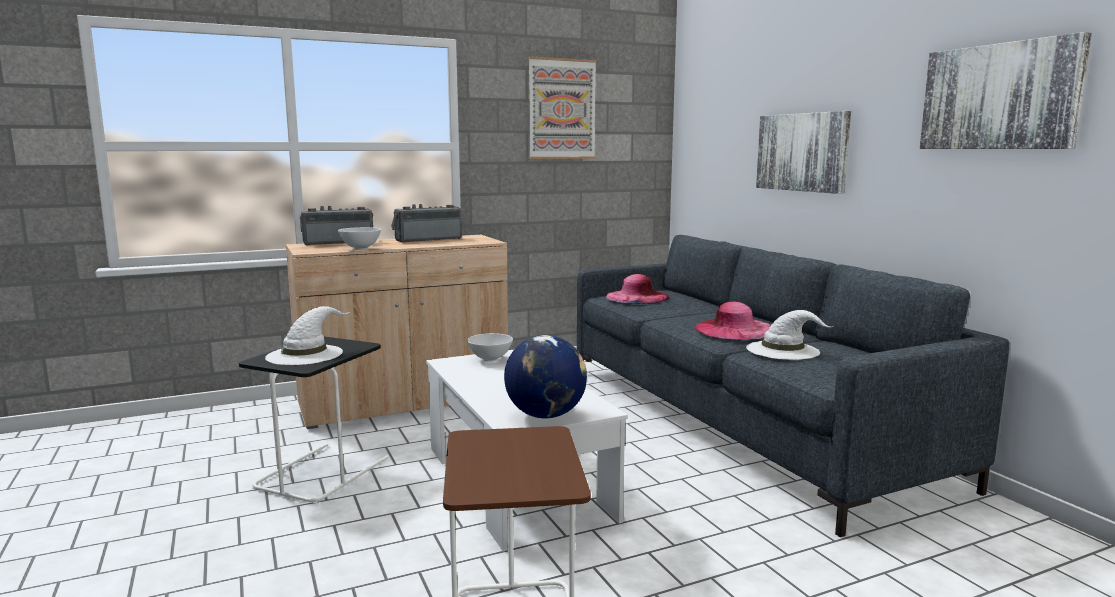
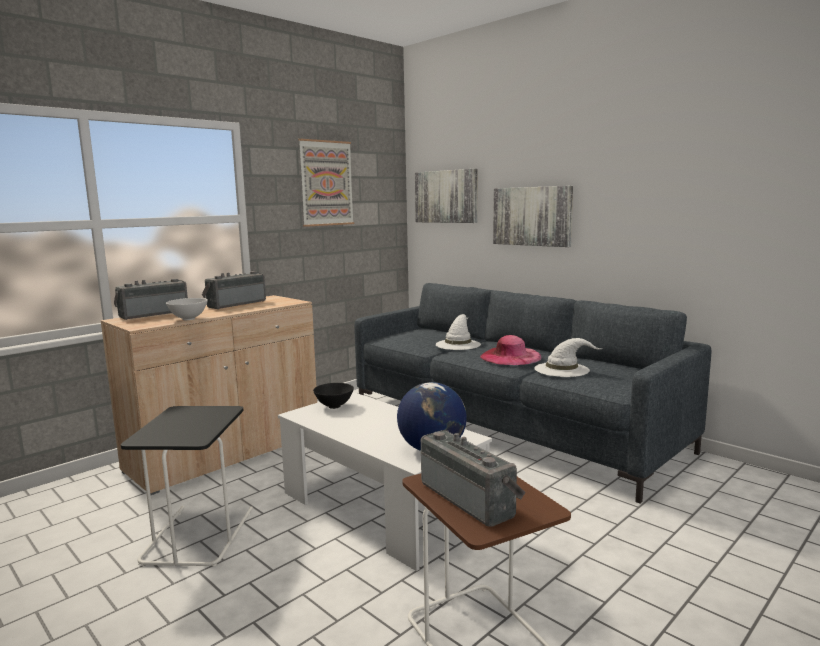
camera: 20 degrees left, 0 degrees up
(305, 354) = (181, 426): white hat -> white hat (458, 344)
(490, 359) = (334, 406): white bowl -> black bowl
(497, 461) = (471, 498): none -> radio
(637, 297) = (409, 337): pink hat -> none
(999, 97) = (691, 178): picture -> picture (446, 196)

